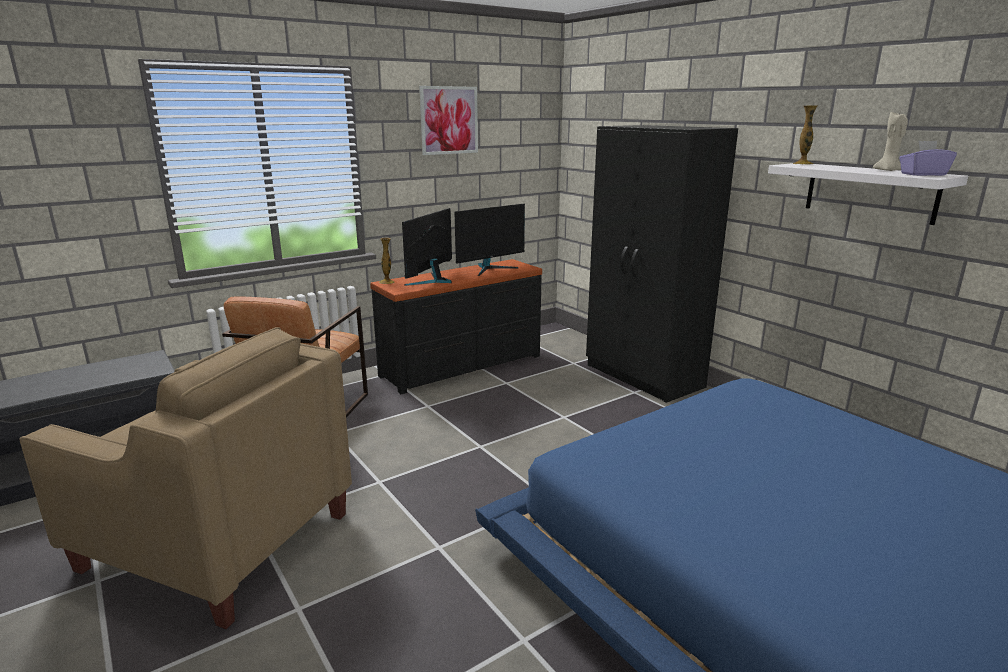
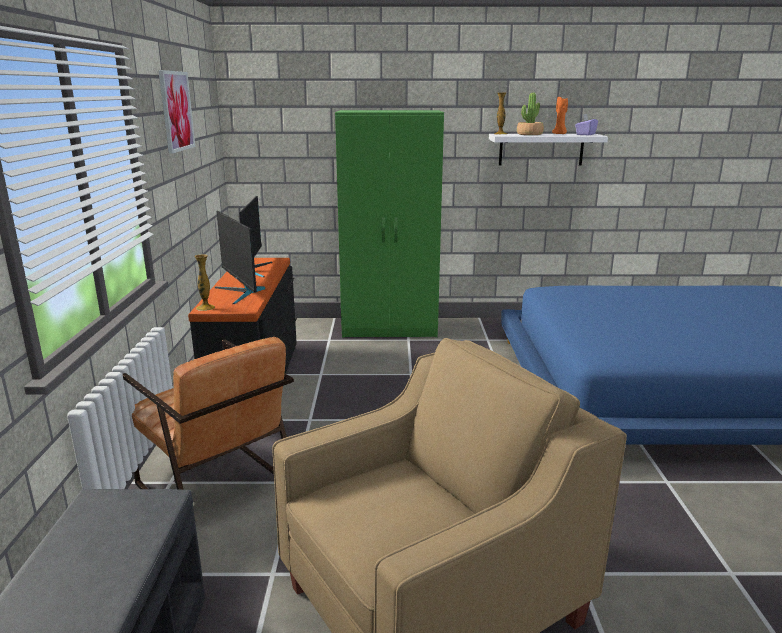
camera: 55 degrees left, 0 degrees up
(644, 377) = (390, 328): black wardrobe -> green wardrobe
(837, 167) = (529, 134): none -> potted plant
(887, 170) = (559, 134): beige candle -> orange candle

